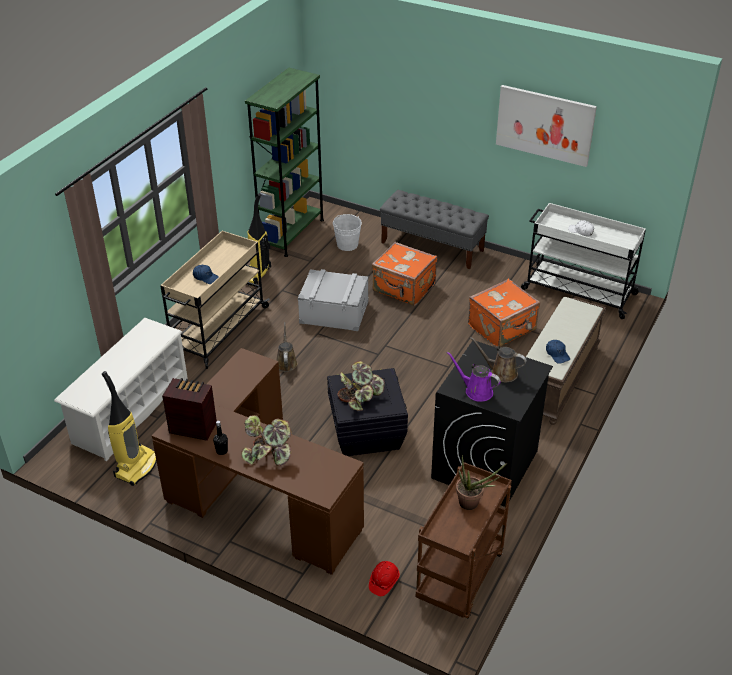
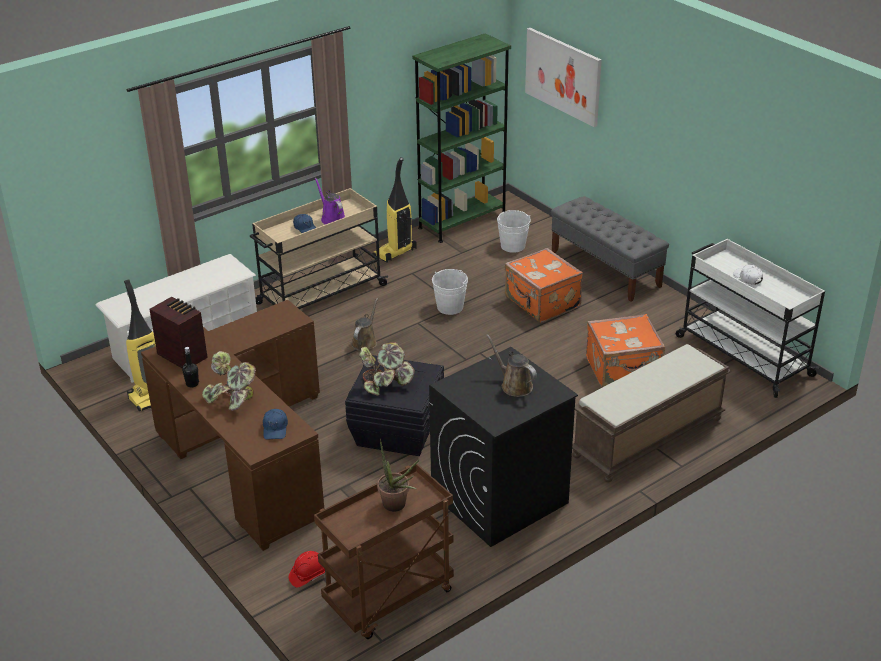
camera: 25 degrees right, 5 degrees down
(334, 312) = (450, 307): grey storage box -> white bucket
(476, 391) = (472, 395): purple watering can -> purple watering can (331, 218)
(545, 125) = (730, 141): picture -> picture (563, 76)
(557, 354) = (630, 399): blue cap -> blue cap (275, 428)

